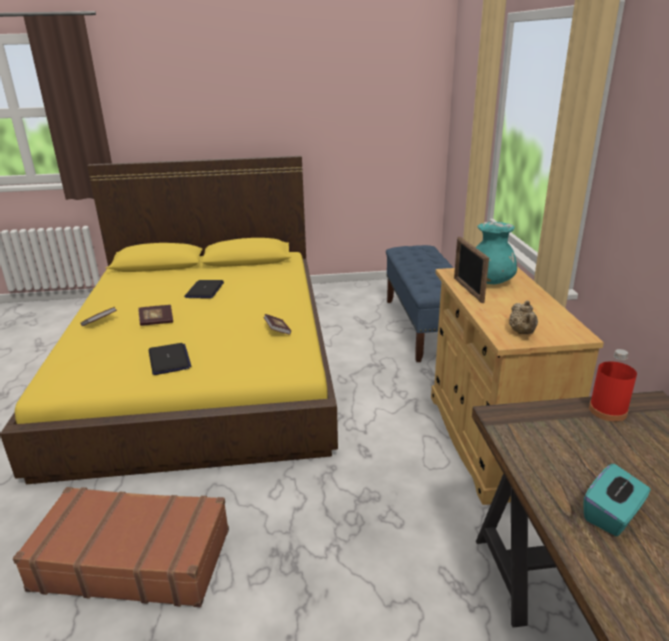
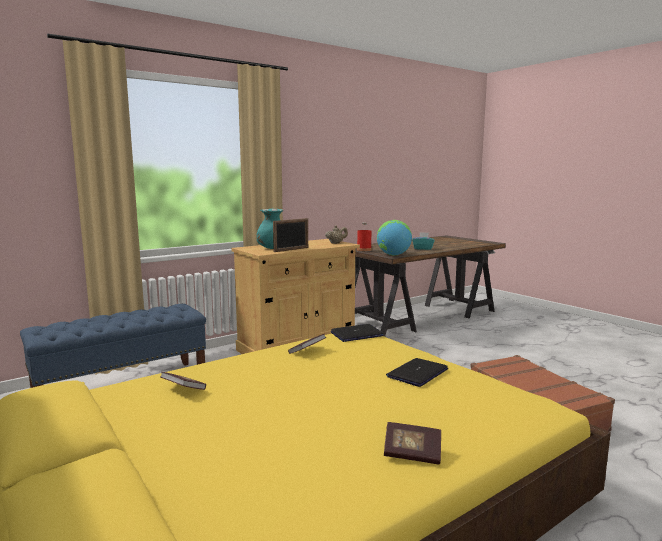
camera: 120 degrees left, 15 degrees down
(156, 321) = (361, 410): book -> book (183, 389)
(205, 290) = (230, 420): laptop -> laptop (356, 334)
(515, 422) = (393, 255): none -> globe

